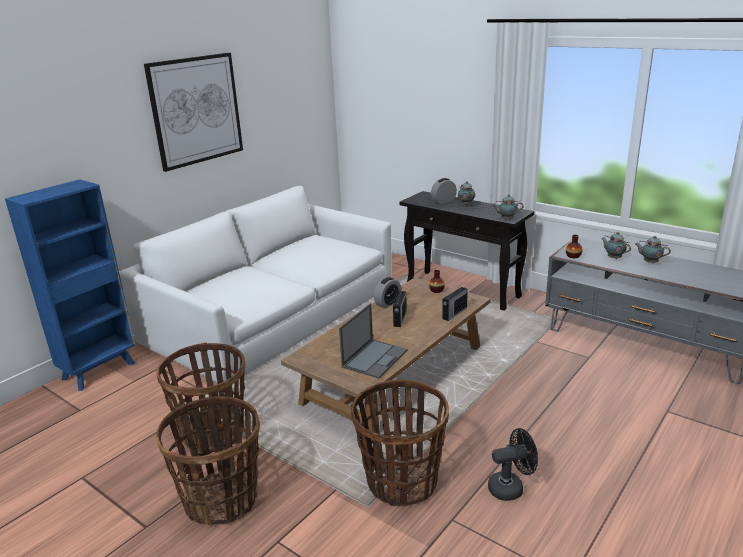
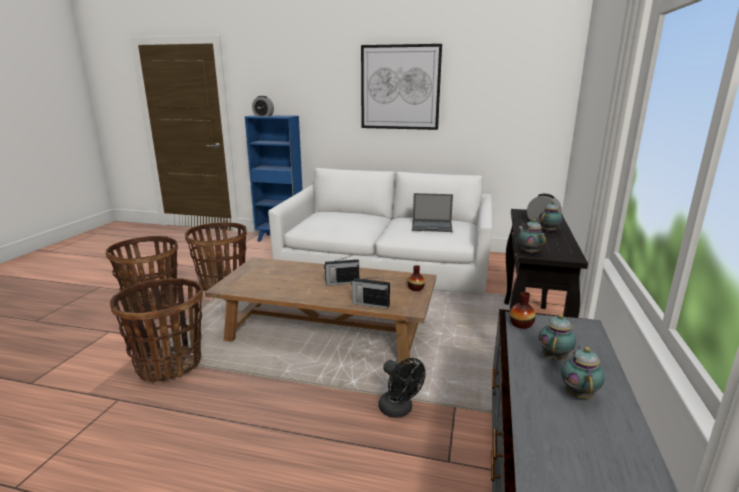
camera: 65 degrees right, 5 degrees down
(375, 358) = (265, 285): laptop -> laptop (432, 226)
(388, 303) = (368, 273): alarm clock -> alarm clock (263, 116)
(511, 487) = (159, 427): black fan -> black fan (399, 410)

